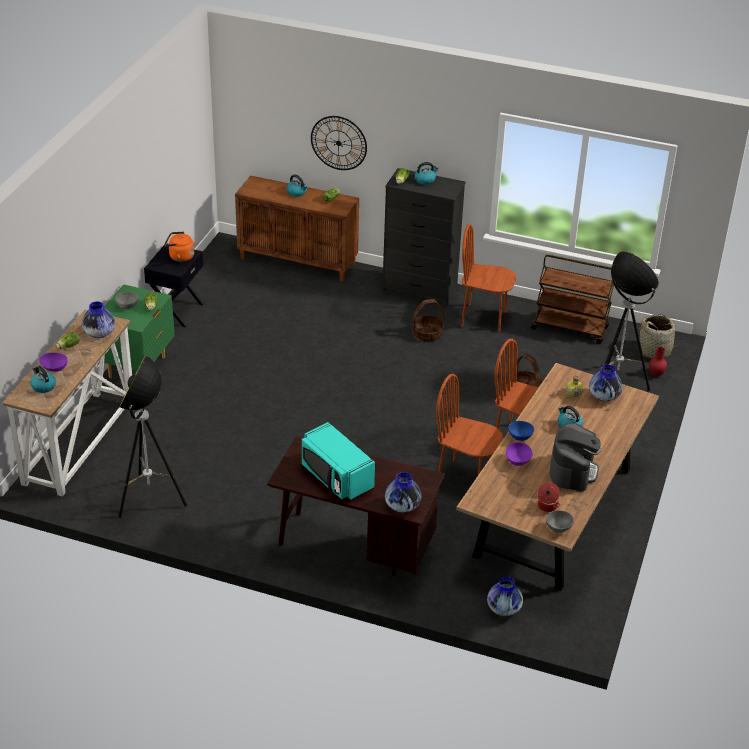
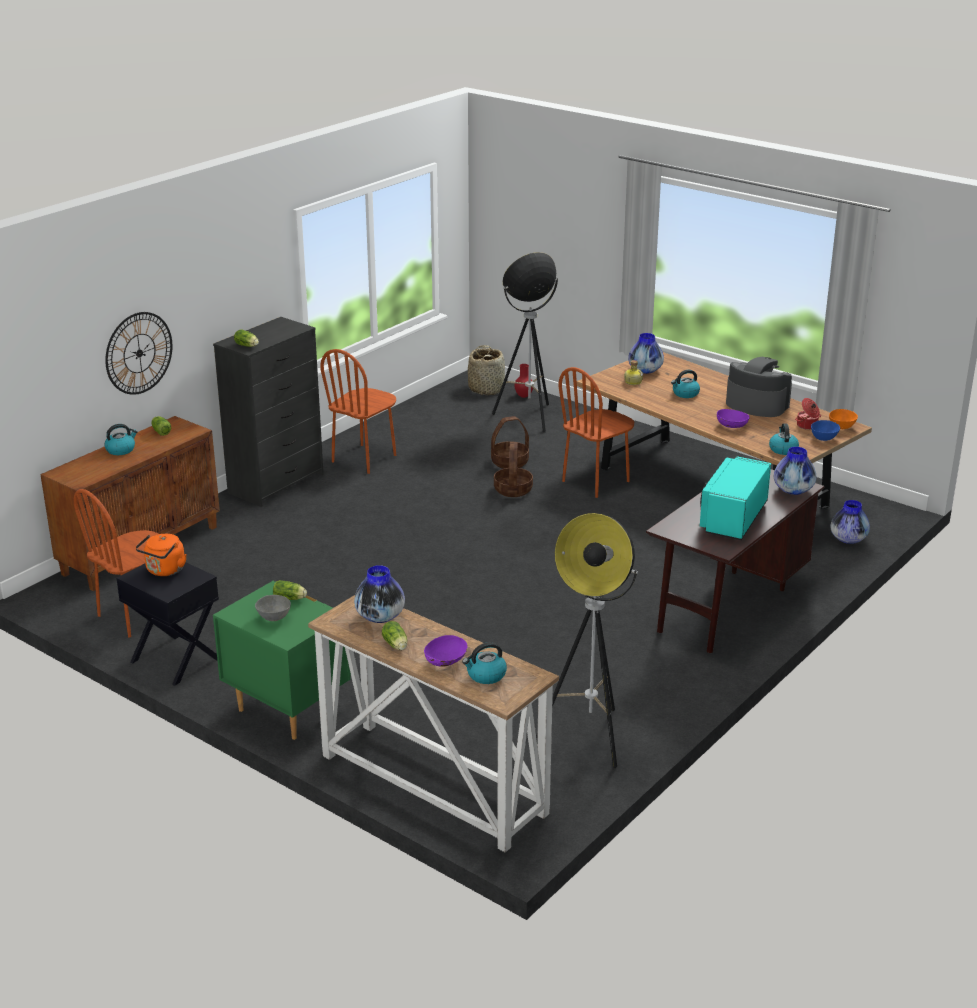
camera: 70 degrees left, 10 degrees down
(336, 477) = (732, 518): turquoise microwave -> turquoise microwave turned 135 degrees clockwise
(425, 180) = (257, 334): kettle -> kettle (783, 449)
(427, 334) = (369, 495): basket -> basket (513, 490)
(465, 479) = (642, 522): brown chair -> brown chair (137, 615)
(520, 437) = (694, 418): blue bowl -> blue bowl (824, 438)
(559, 528) = (842, 426): grey bowl -> orange bowl
(570, 328) = (418, 419): brown cart -> none

